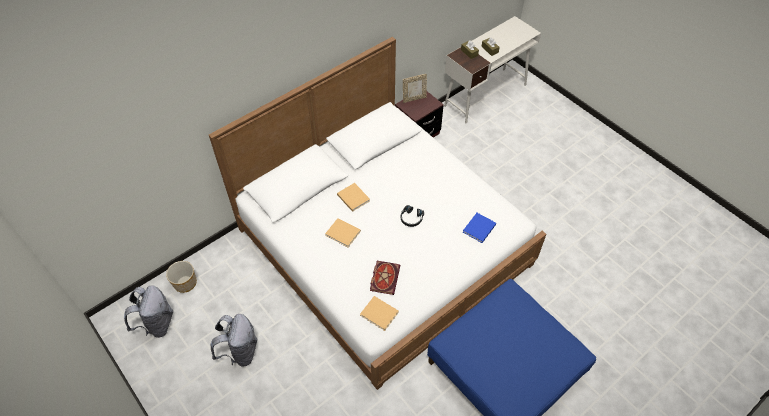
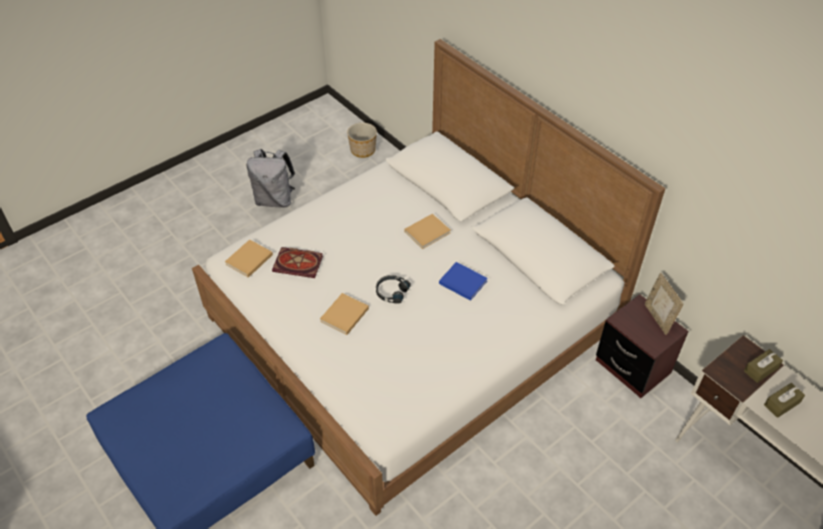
camera: 90 degrees right, 5 degrees down
(157, 324) = (315, 137): grey backpack -> none
(343, 234) = (368, 224): beige book -> beige book (343, 316)
(478, 229) = (371, 370): blue book -> blue book (462, 281)

